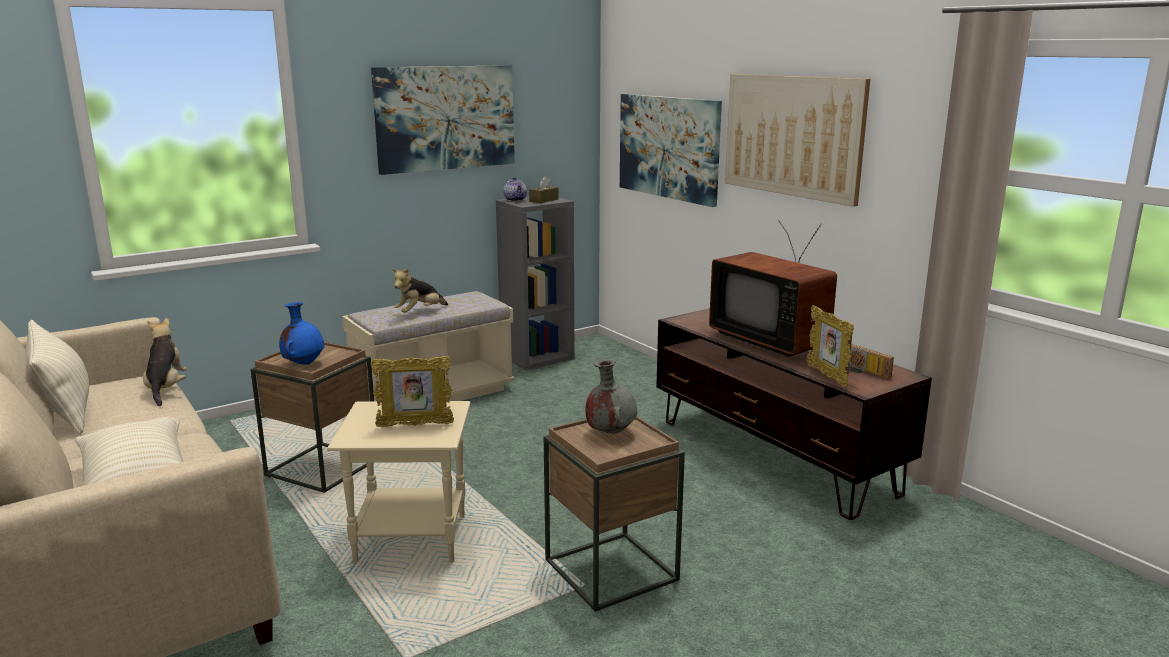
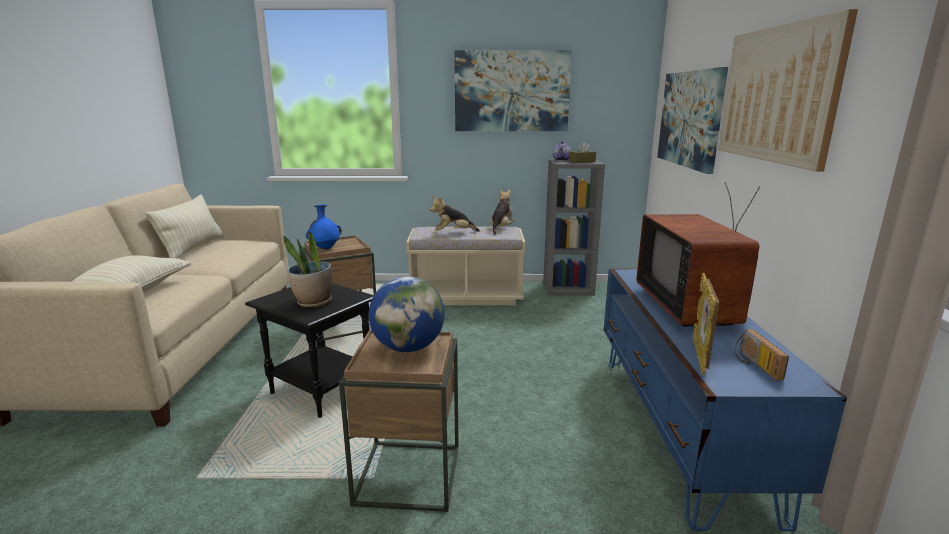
camera: 35 degrees right, 0 degrees up
(166, 389) = (251, 248): plush toy -> plush toy (501, 228)
(413, 539) = (322, 390): beige side table -> black side table
(415, 425) = (313, 302): picture frame -> potted plant
(610, 432) = (408, 347): grey vase -> globe
(774, 456) = (679, 428): brown tv stand -> blue tv stand

